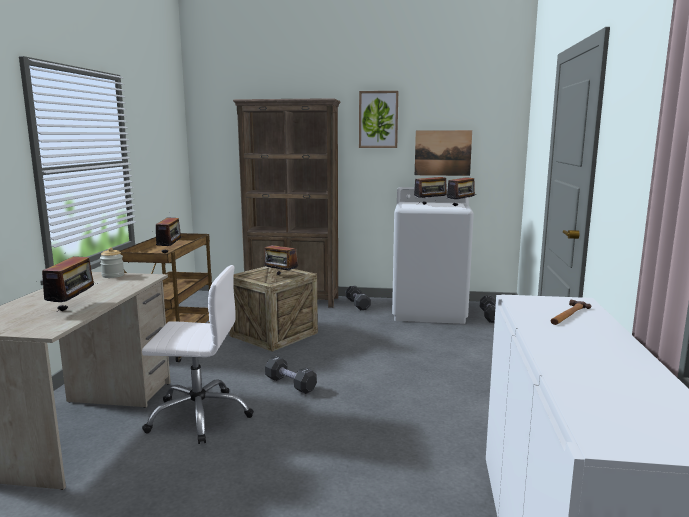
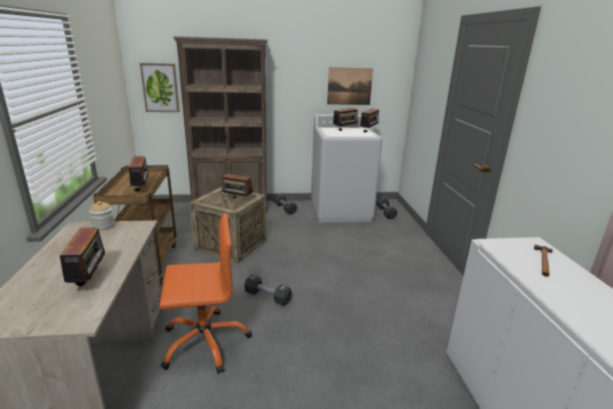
camera: 15 degrees left, 10 degrees up
(199, 415) = (205, 342): white office chair -> orange office chair
(378, 119) = (298, 57): picture -> picture (160, 88)

